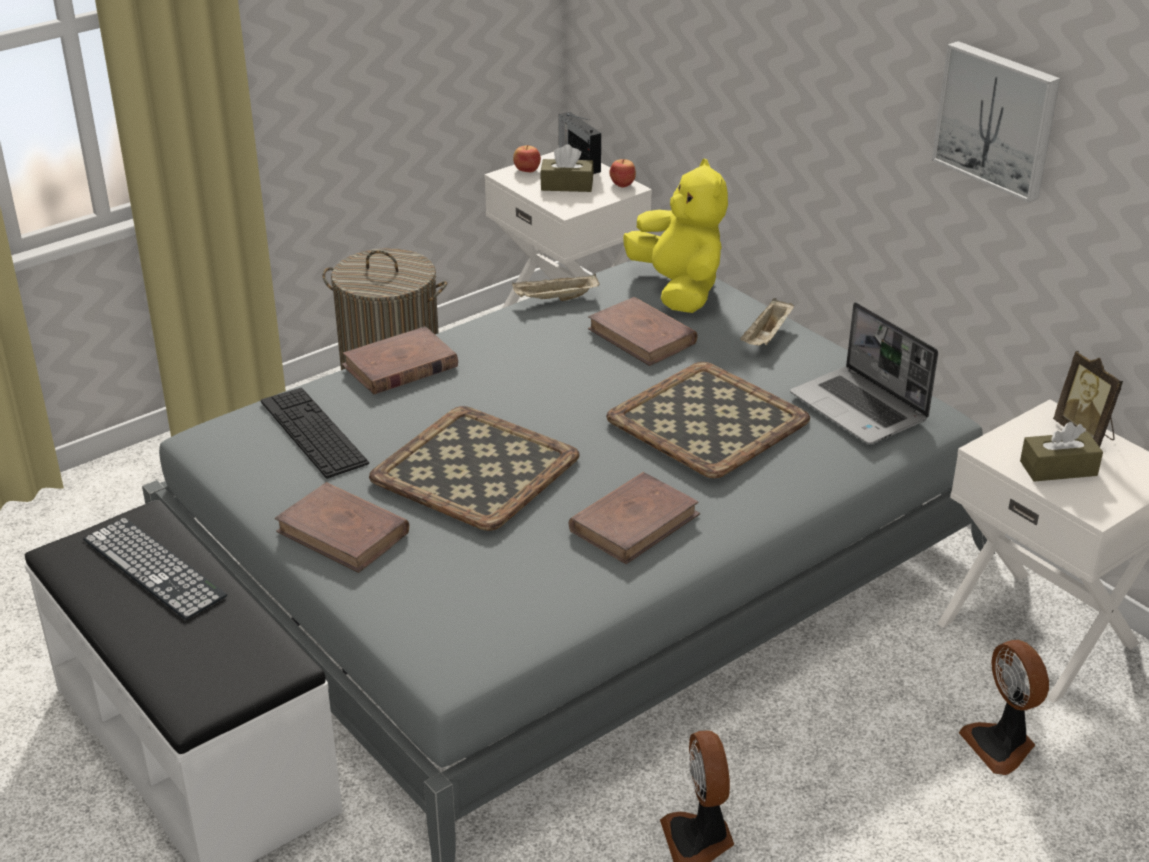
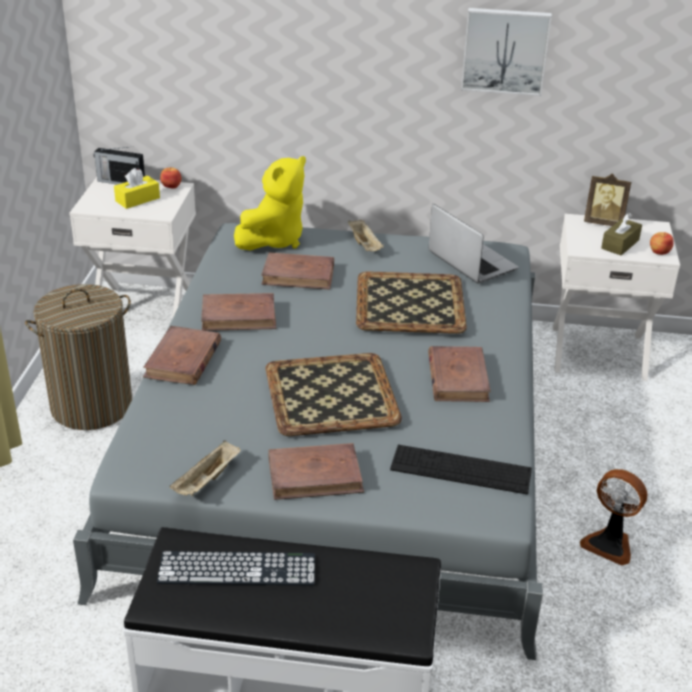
camera: 45 degrees left, 0 degrees up
(313, 432) = (194, 427): keyboard -> keyboard (461, 469)
(513, 349) = (239, 316): none -> brown book
(527, 169) = (94, 199): apple -> apple (659, 252)
(555, 299) = (212, 276): beige tray -> beige tray (207, 481)
(567, 185) = (137, 199): brown tissue box -> yellow tissue box
(678, 289) = (274, 240): yellow plush toy -> yellow plush toy turned 105 degrees clockwise
(860, 408) = (470, 261): laptop -> laptop turned 135 degrees counterclockwise
(1001, 745) = (656, 413): fan -> none

